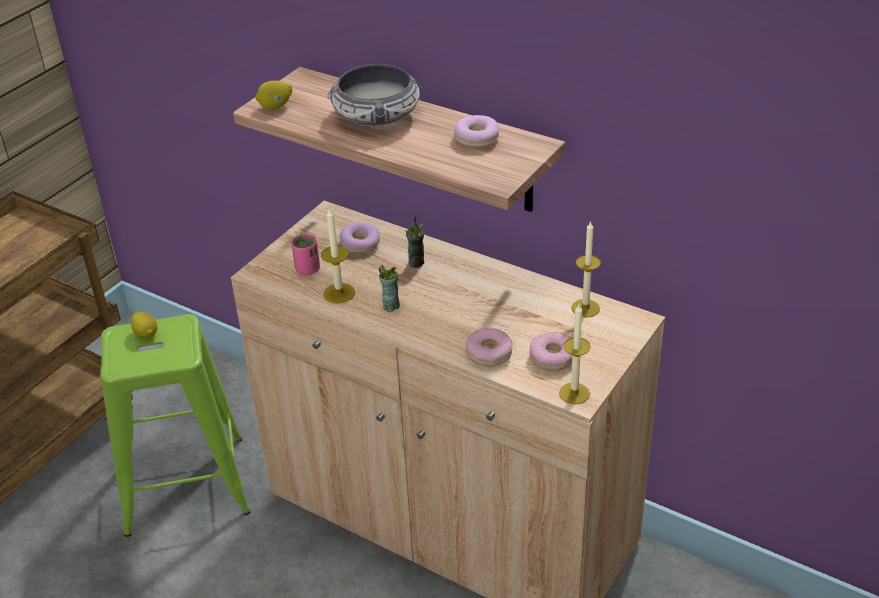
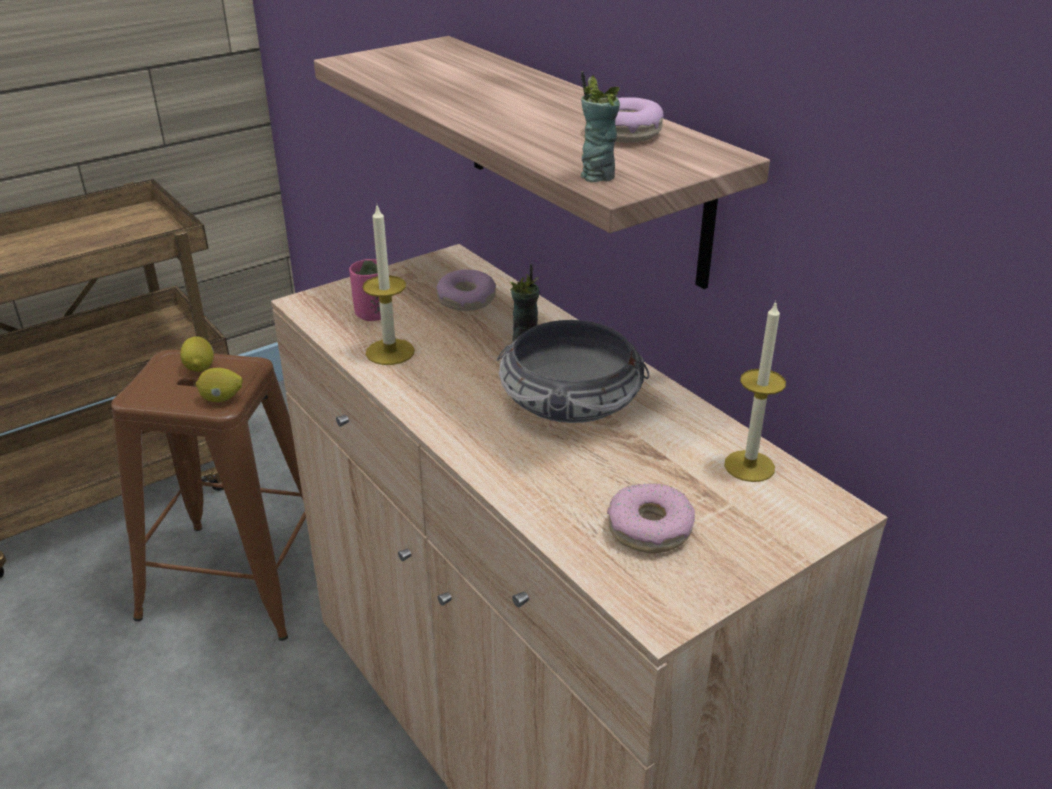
camera: 20 degrees right, 5 degrees down
(187, 485) = (239, 580): green stool -> brown stool
(275, 107) = (372, 62): lemon -> lemon (221, 399)
(376, 115) = (498, 88): bowl -> bowl (570, 401)
(390, 306) = (448, 385): cup -> cup (597, 175)
(488, 353) = (547, 491): donut -> none
(574, 393) = (653, 602): candle -> none

